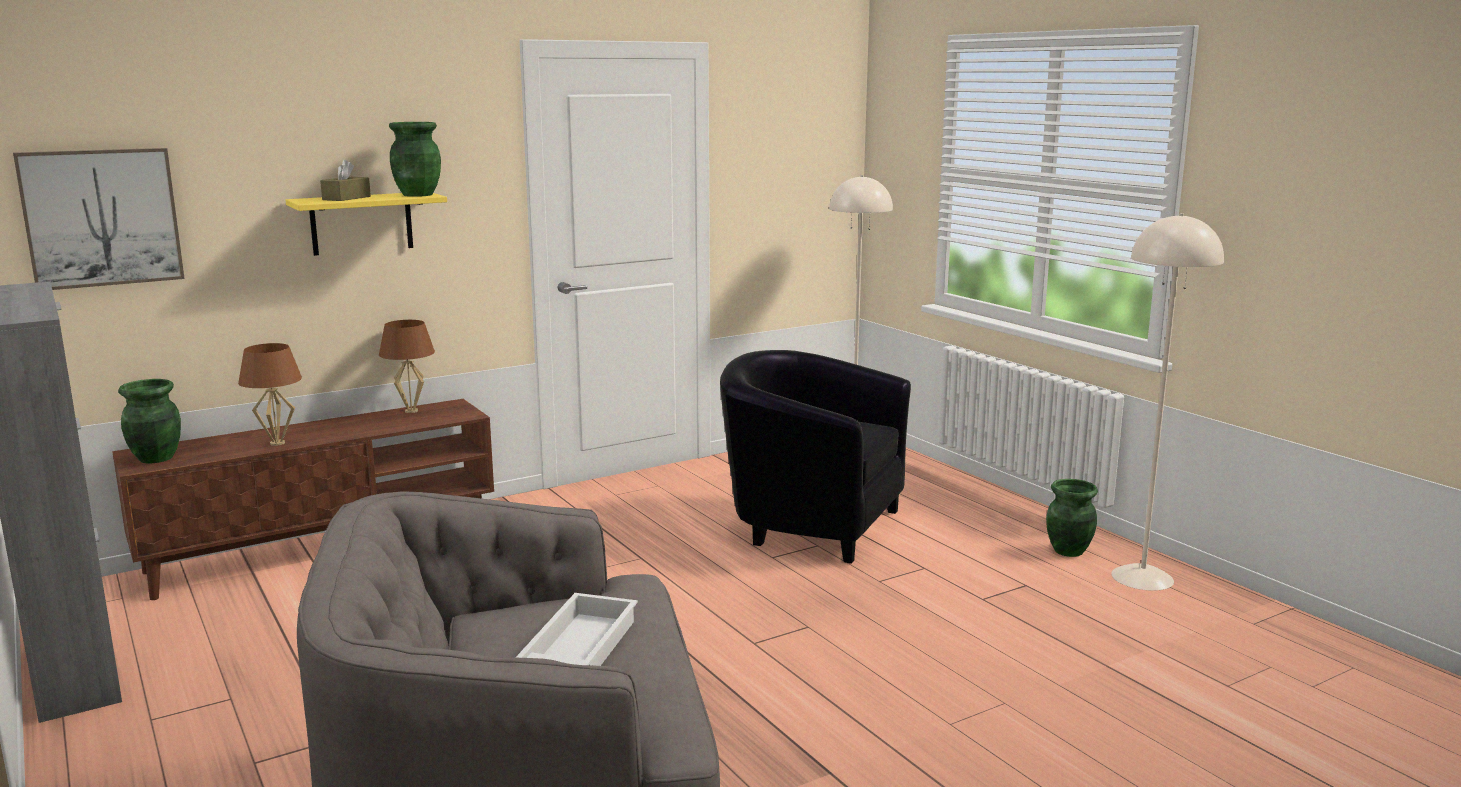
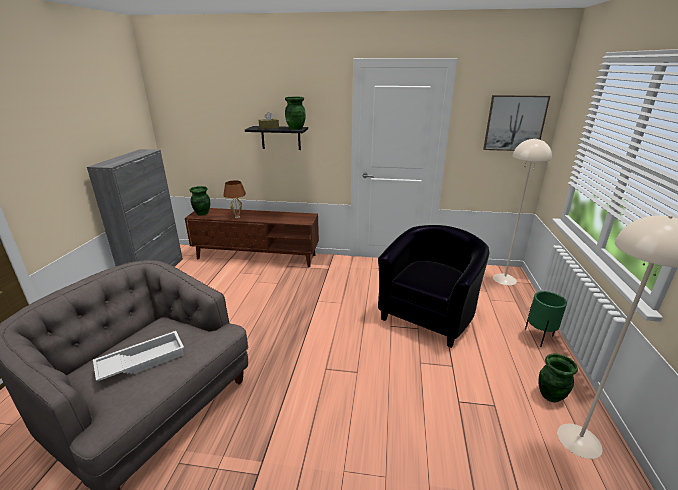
camera: 40 degrees right, 10 degrees up
(102, 217) = (194, 127): picture -> picture (514, 123)
(361, 223) = (281, 138): yellow shelf -> black shelf
(411, 411) = (293, 214): brown table lamp -> none
(809, 524) = (429, 315): black armchair -> black armchair turned 60 degrees clockwise
(984, 499) = (539, 337): none -> green planter

